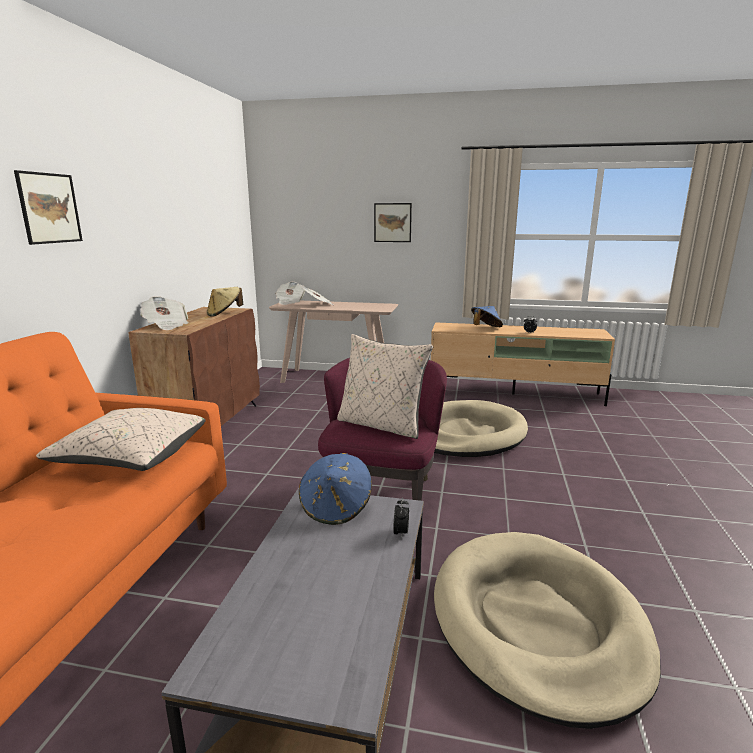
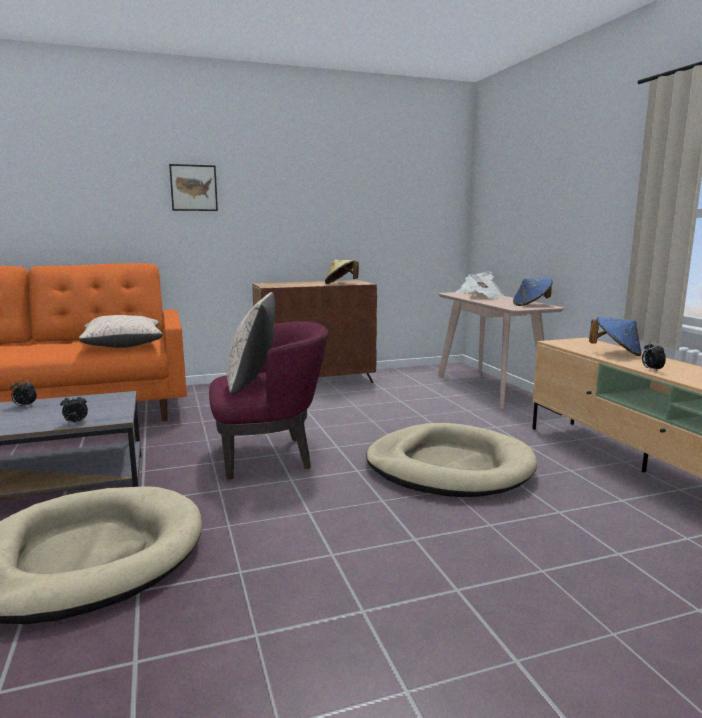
camera: 60 degrees right, 5 degrees down
(166, 325) = (281, 283): newspaper -> none
(282, 568) = (24, 406): none -> alarm clock
(336, 508) = (108, 403): blue hat -> blue hat (531, 305)
(392, 222) = (572, 199): picture -> none

